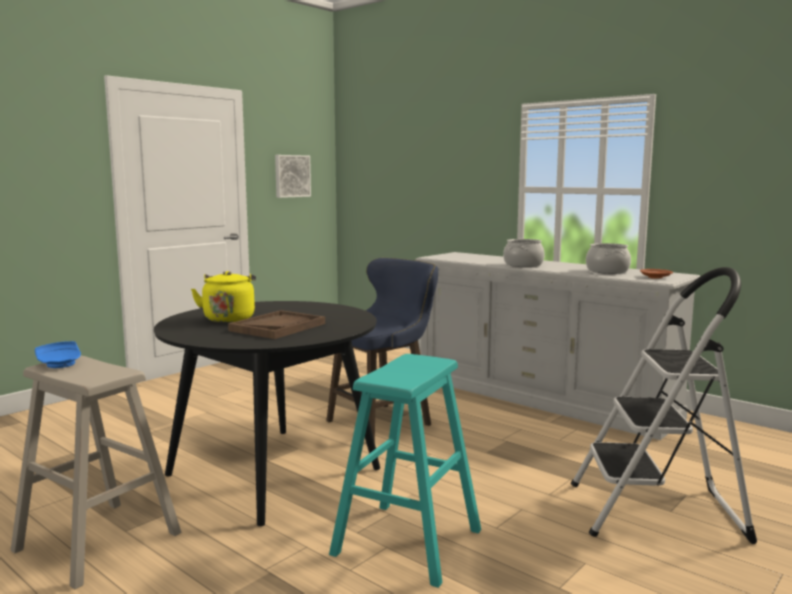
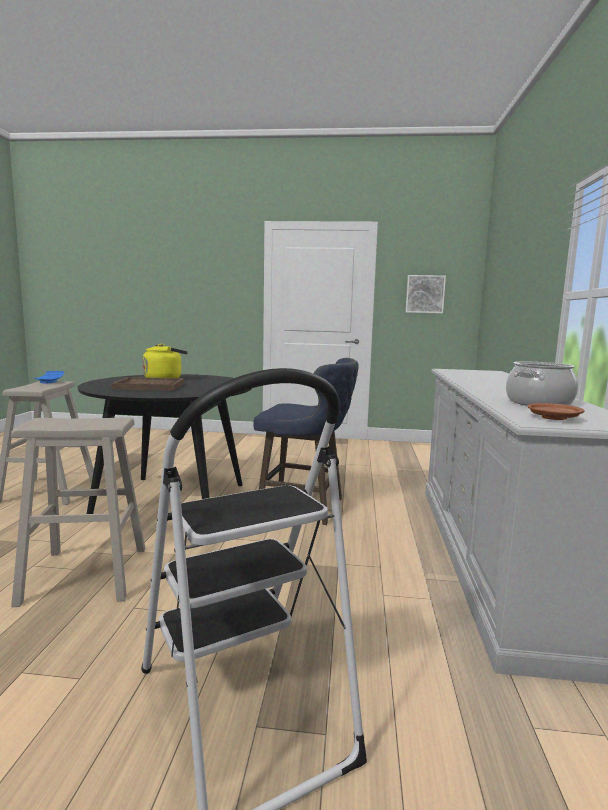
camera: 55 degrees right, 0 degrees up
(407, 542) = (85, 575): turquoise stool -> beige stool
(523, 265) = (482, 384): cooking pot -> none

